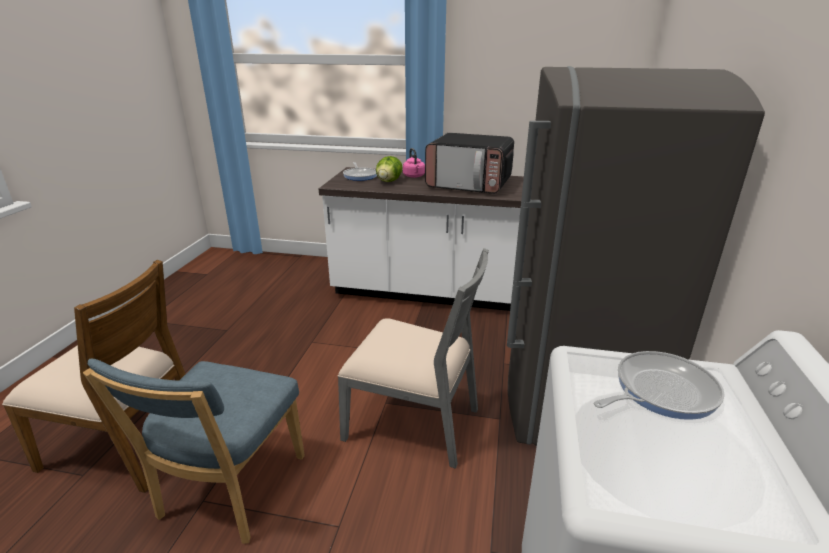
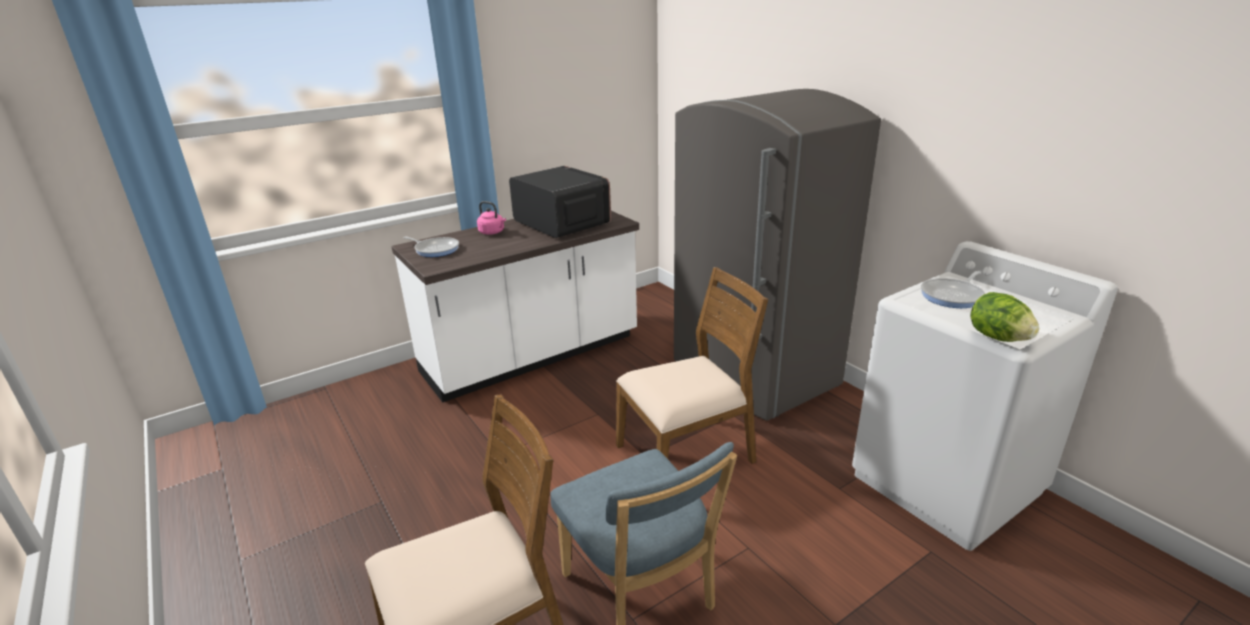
camera: 45 degrees left, 0 degrees up
(389, 181) = (481, 245): lettuce -> lettuce (998, 338)
(413, 422) = (687, 455): grey chair -> brown chair
(469, 184) = (561, 224): microwave -> microwave turned 105 degrees counterclockwise
(660, 391) = (953, 296): frying pan -> frying pan turned 150 degrees counterclockwise

